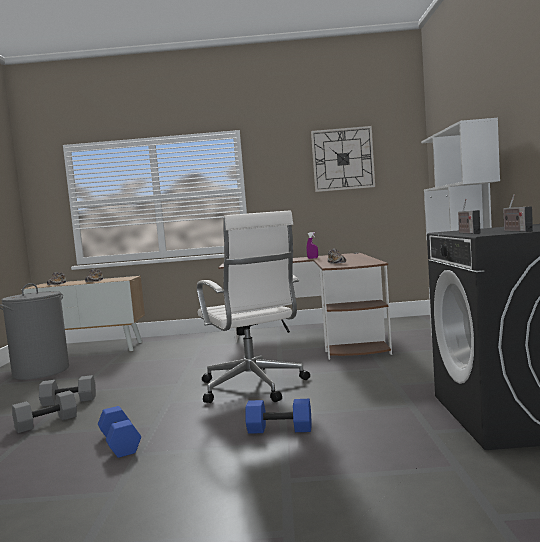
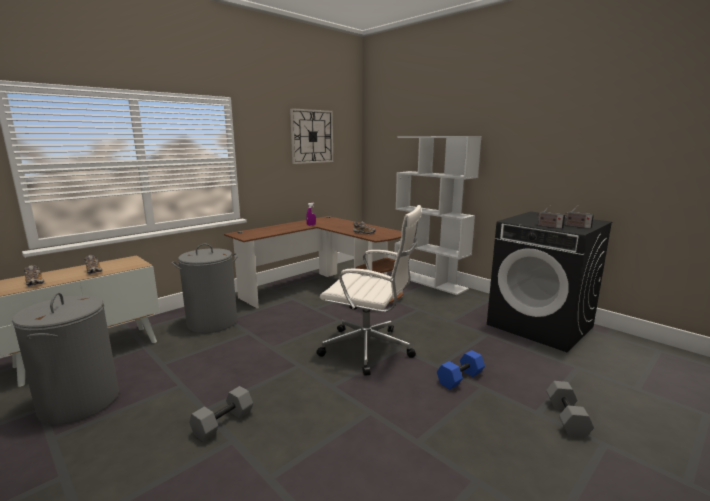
camera: 45 degrees left, 10 degrees up
(46, 422) = (257, 456): grey dumbbell -> grey dumbbell (565, 418)
(119, 444) = (382, 441): blue dumbbell -> none
(186, 346) = (212, 322): none -> grey laundry basket

